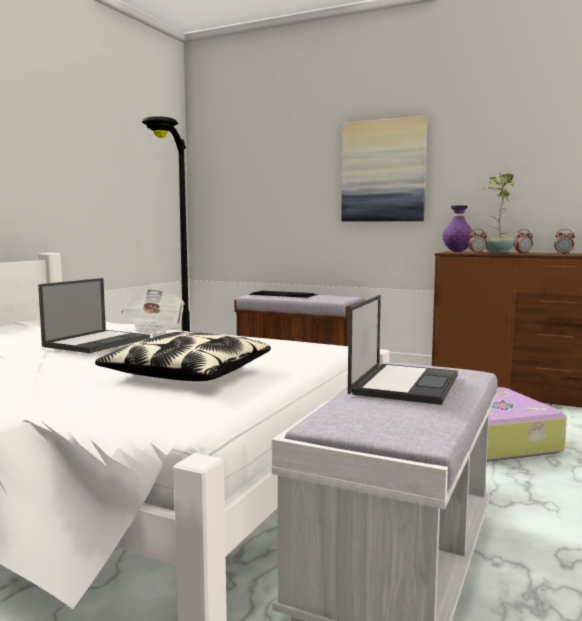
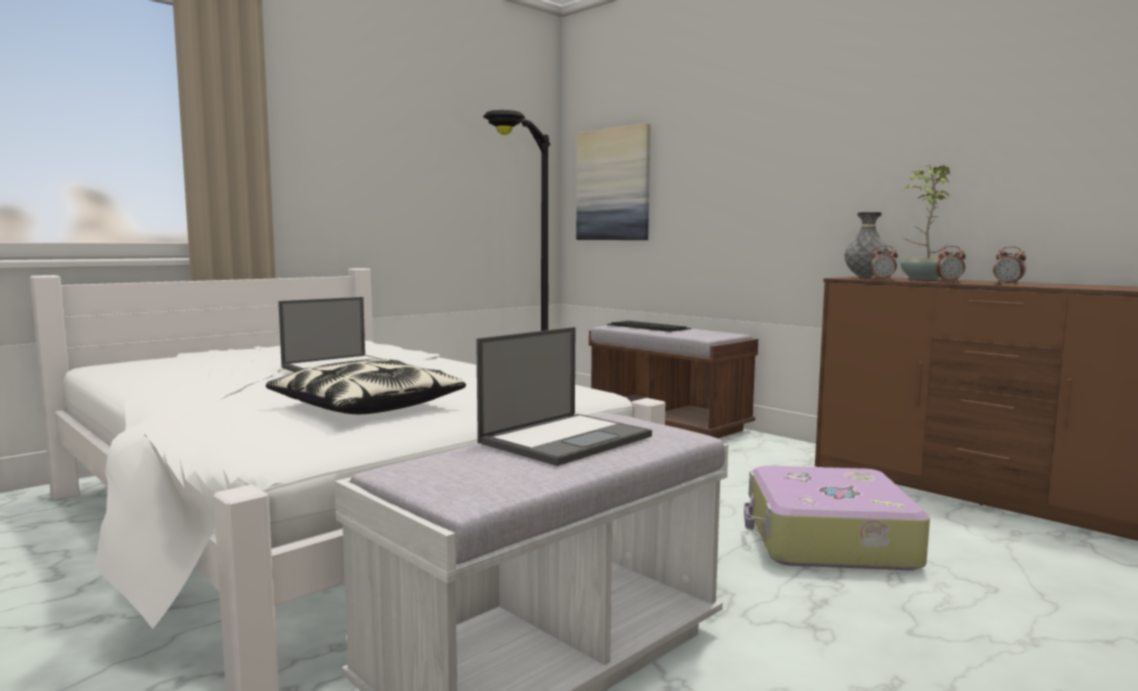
camera: 20 degrees right, 0 degrees up
(153, 328) = (424, 357): newspaper -> none
(383, 171) = (782, 166): picture -> picture (613, 184)
(457, 252) = (865, 277): purple vase -> grey vase

